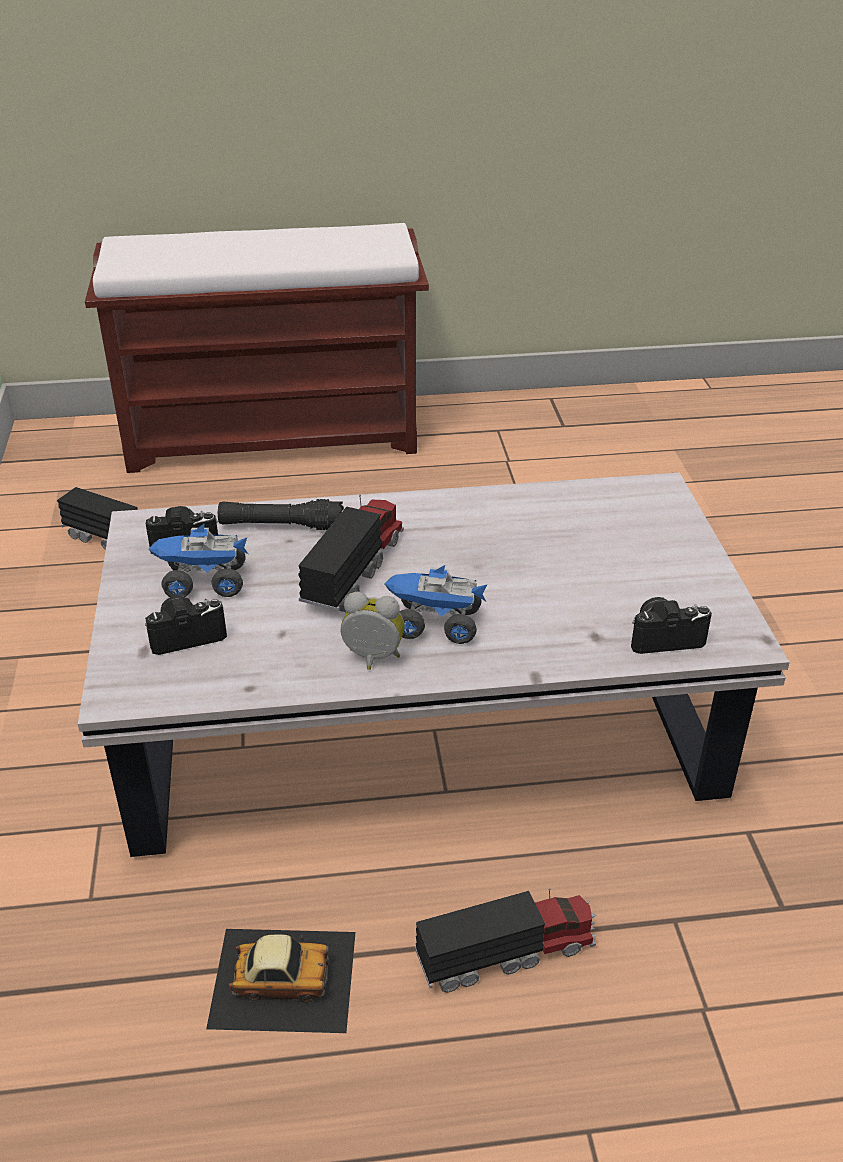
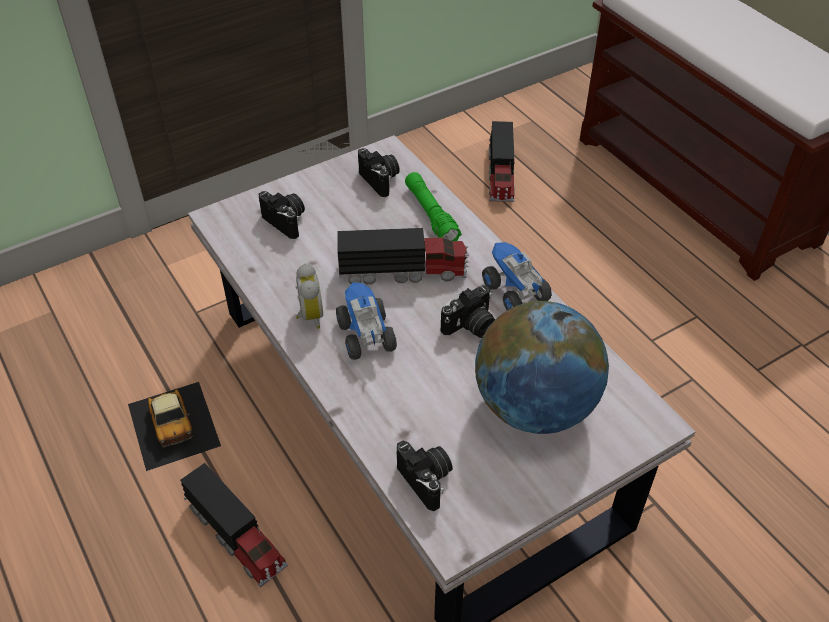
camera: 65 degrees right, 10 degrees up
(204, 583) = (343, 206): toy truck -> toy truck (514, 292)
(281, 525) = (431, 215): black flashlight -> green flashlight
(473, 550) = (471, 326): none -> camera
(605, 544) = (535, 407): none -> globe

